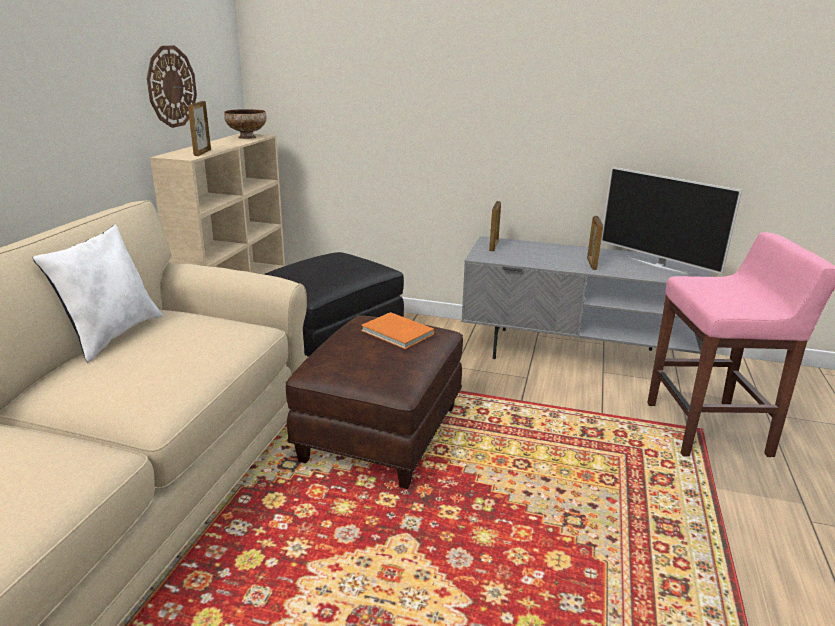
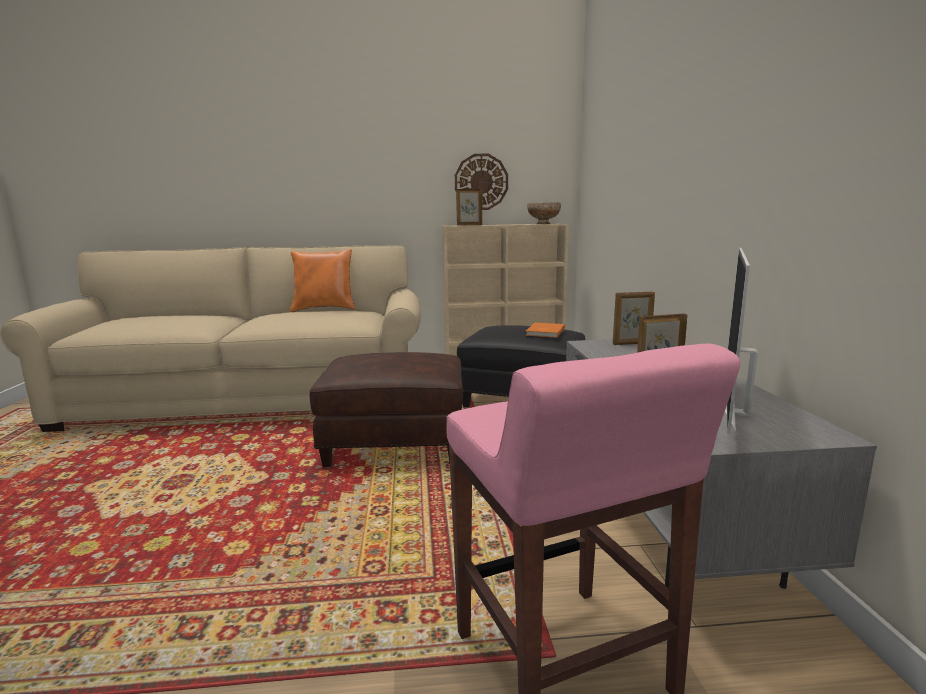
camera: 70 degrees right, 10 degrees down
(112, 335) = (324, 309): white pillow -> orange pillow
(397, 333) = (411, 360): orange book -> orange book (544, 332)

